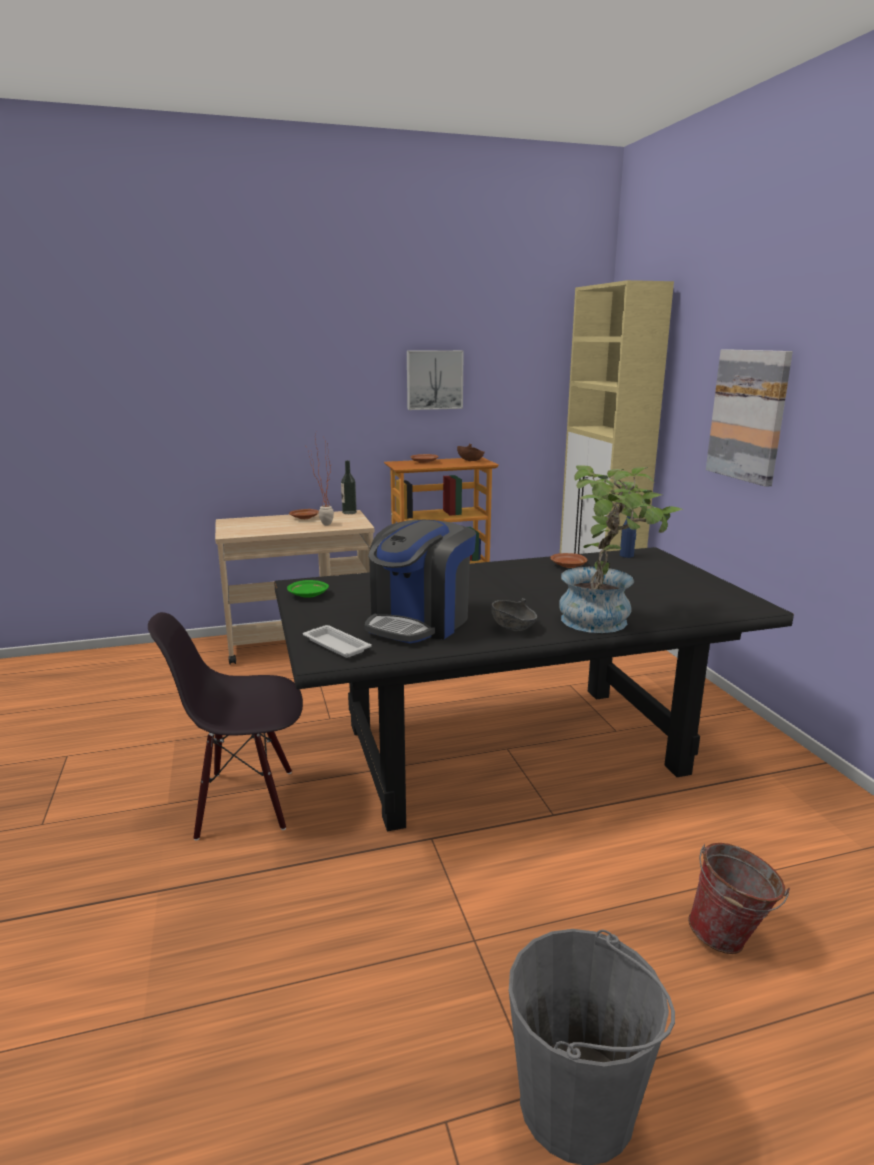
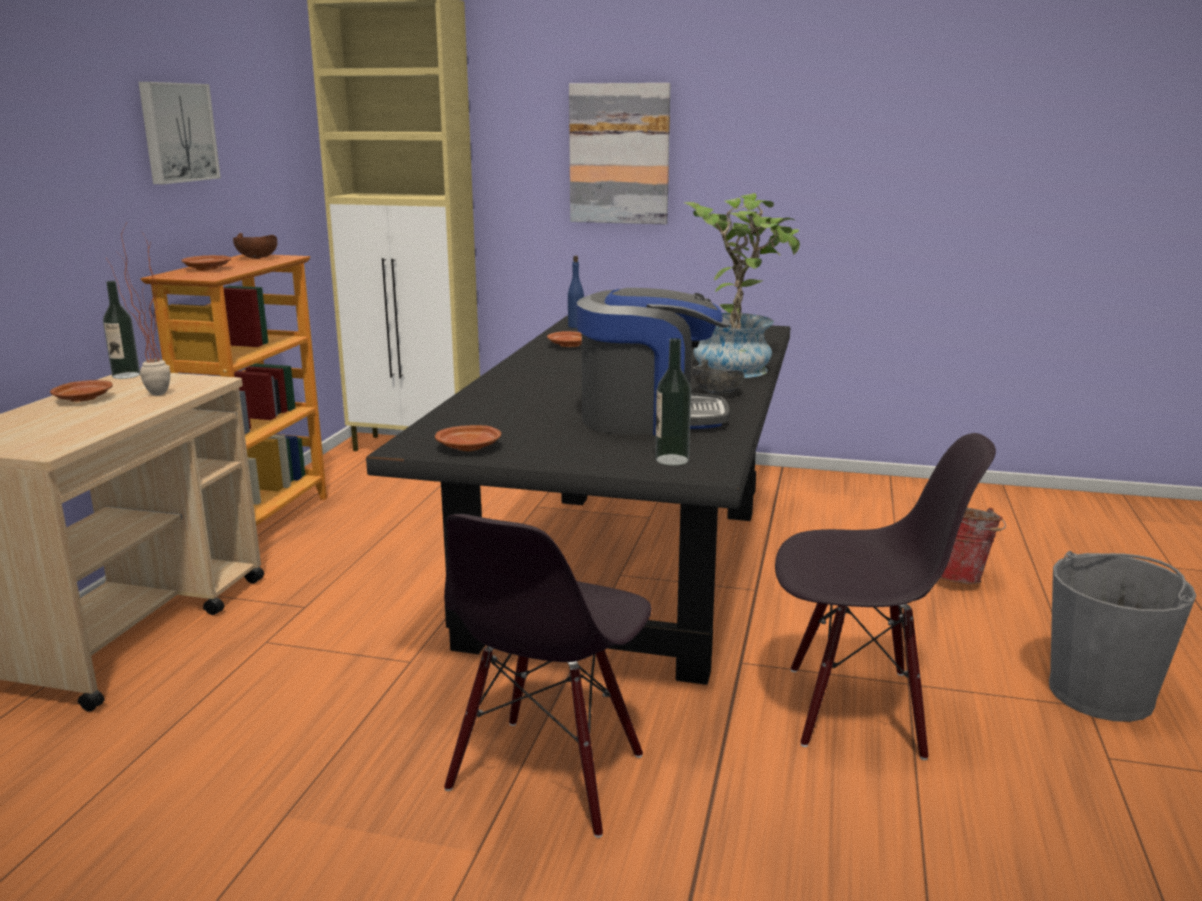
camera: 60 degrees left, 0 degrees up
(308, 595) = (469, 447): green plate -> brown plate
(335, 645) = (672, 460): white tray -> bottle
(408, 916) = (856, 709): none -> black chair
(420, 622) = (650, 418): coffee machine -> coffee machine turned 60 degrees counterclockwise

